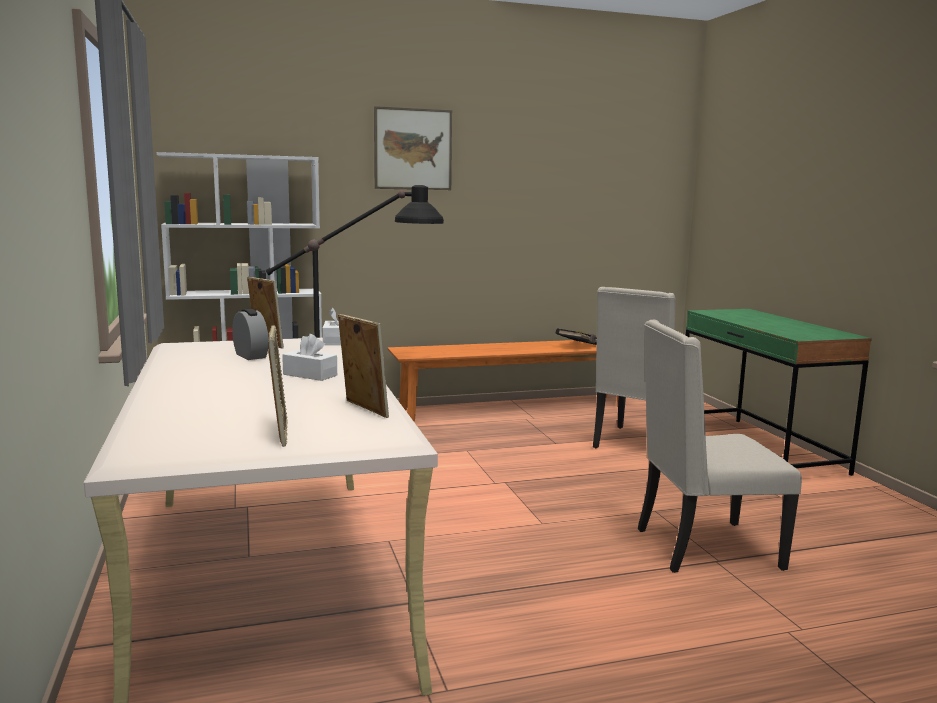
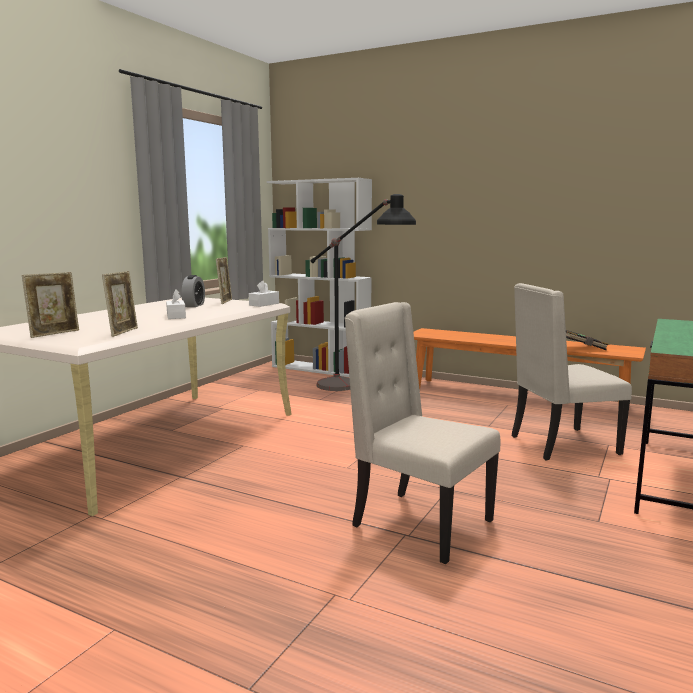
camera: 45 degrees right, 0 degrees up
(413, 149) = (447, 166): picture -> none

